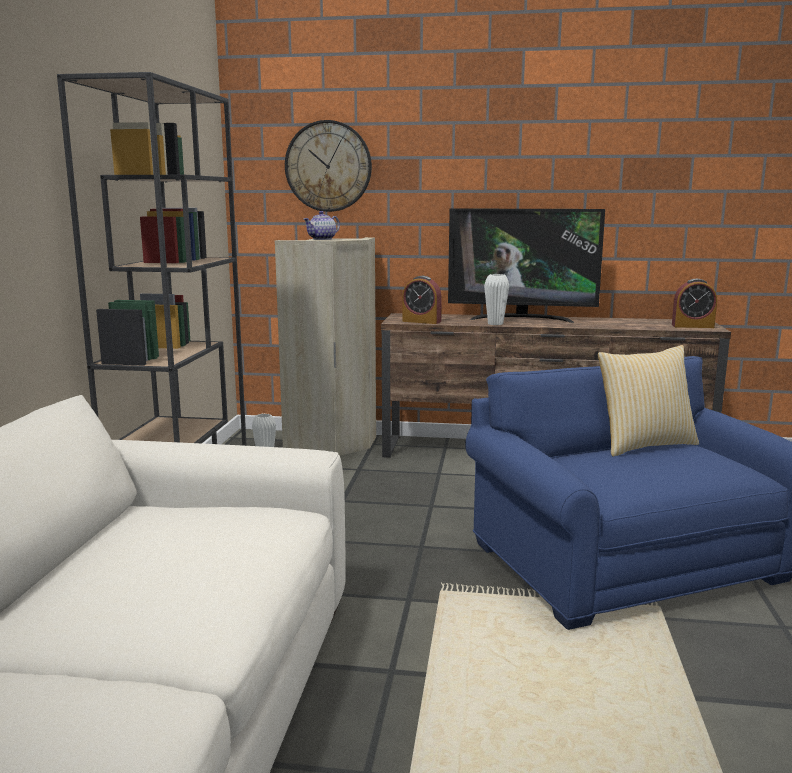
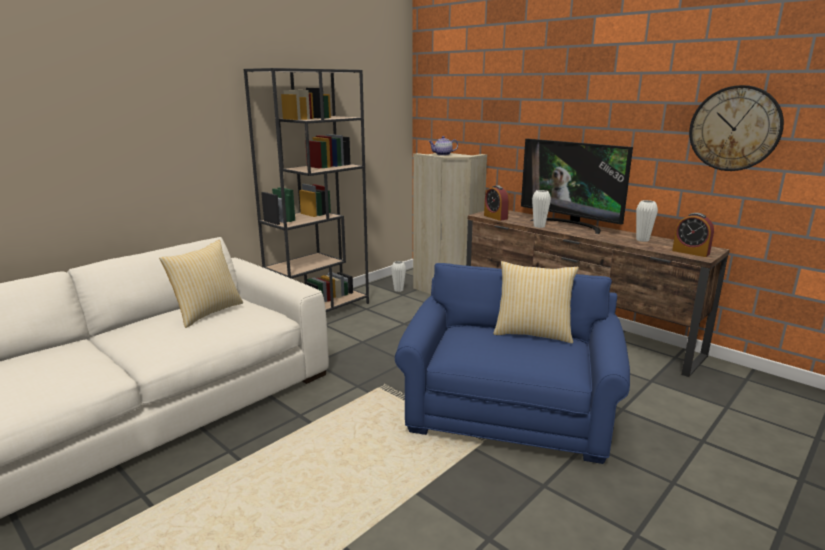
camera: 35 degrees right, 5 degrees up
(169, 535) = (207, 312): none -> pillow
(328, 166) = (465, 103): wall clock -> wall clock (734, 128)
(625, 322) = (642, 240): none -> white vase

